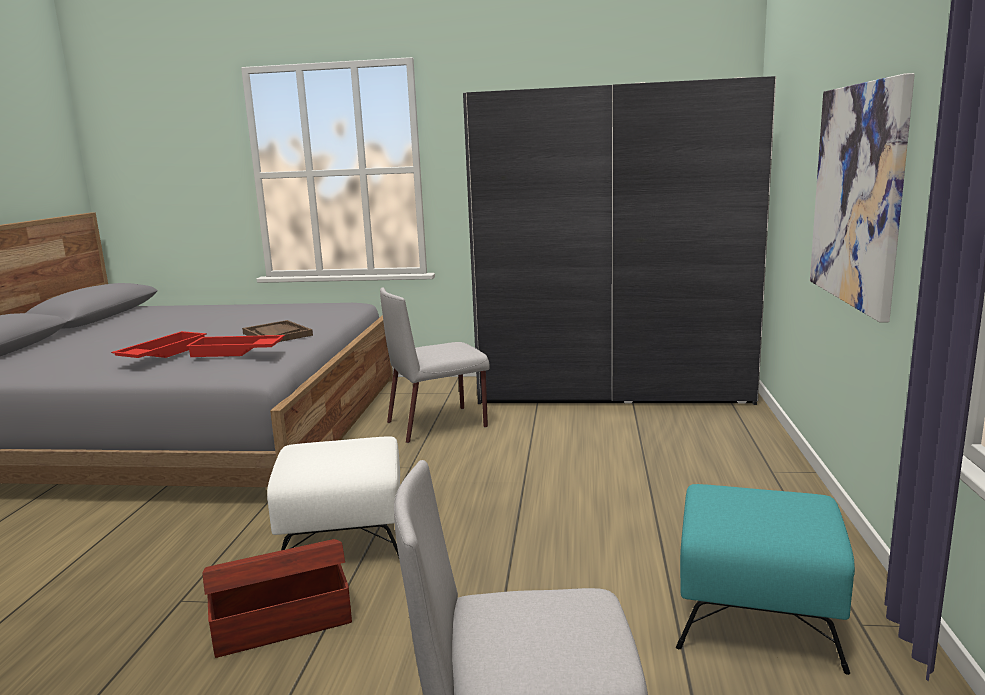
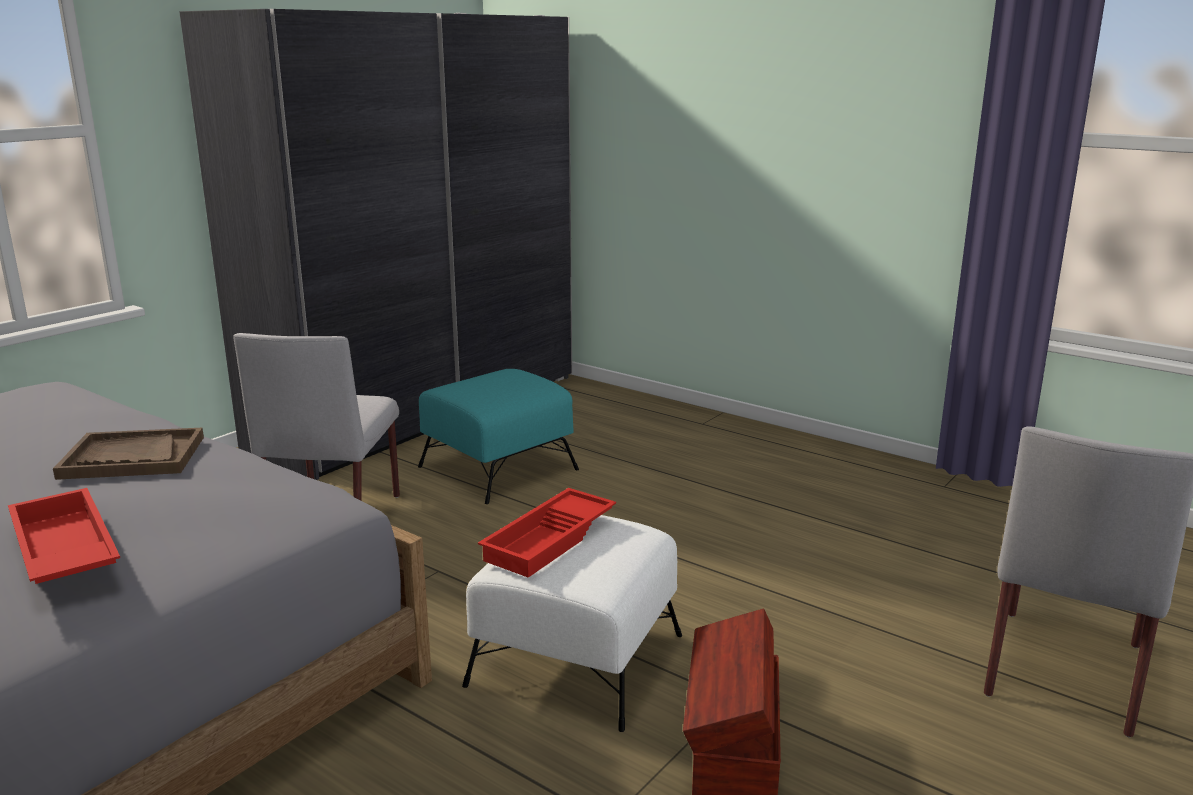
camera: 60 degrees left, 5 degrees up
(236, 352) = (212, 493): red tray -> red tray (551, 540)
(758, 613) = (906, 510): turquoise ottoman -> turquoise ottoman (499, 468)
(857, 195) = (785, 147): picture -> none

